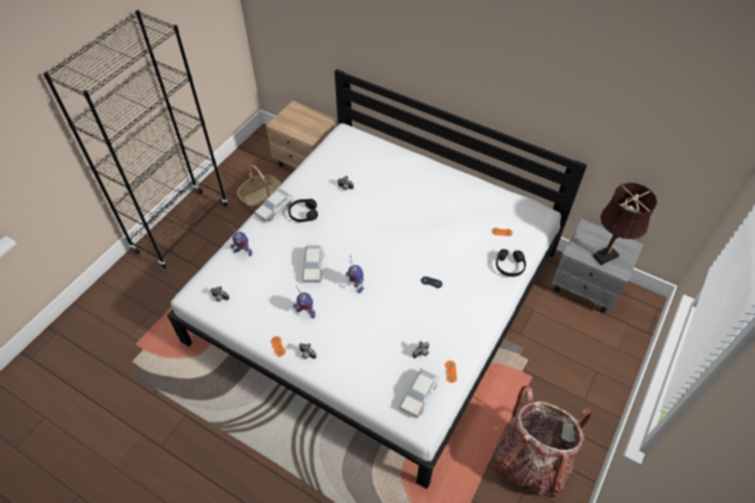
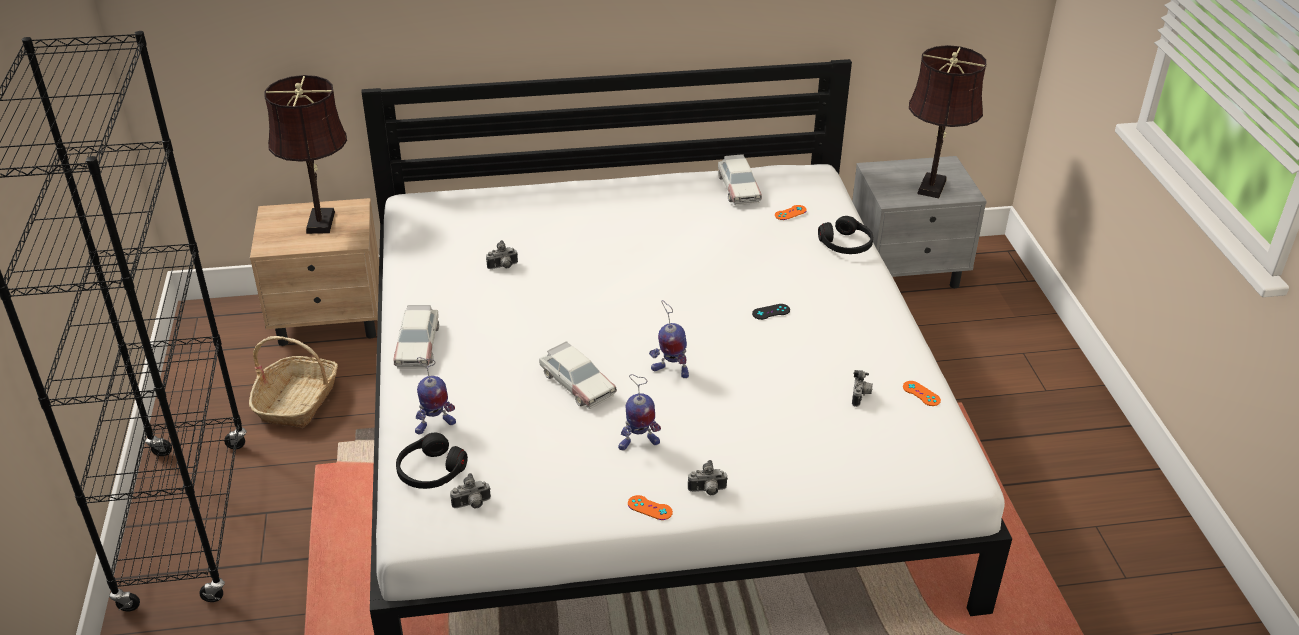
camera: 40 degrees left, 15 degrees down
(303, 214) = (475, 328): black headphones -> black headphones (430, 471)
(308, 120) = (321, 220): none -> brown table lamp
(419, 394) = (916, 442): toy car -> toy car (738, 188)
(531, 461) = (1069, 495): backpack -> none

